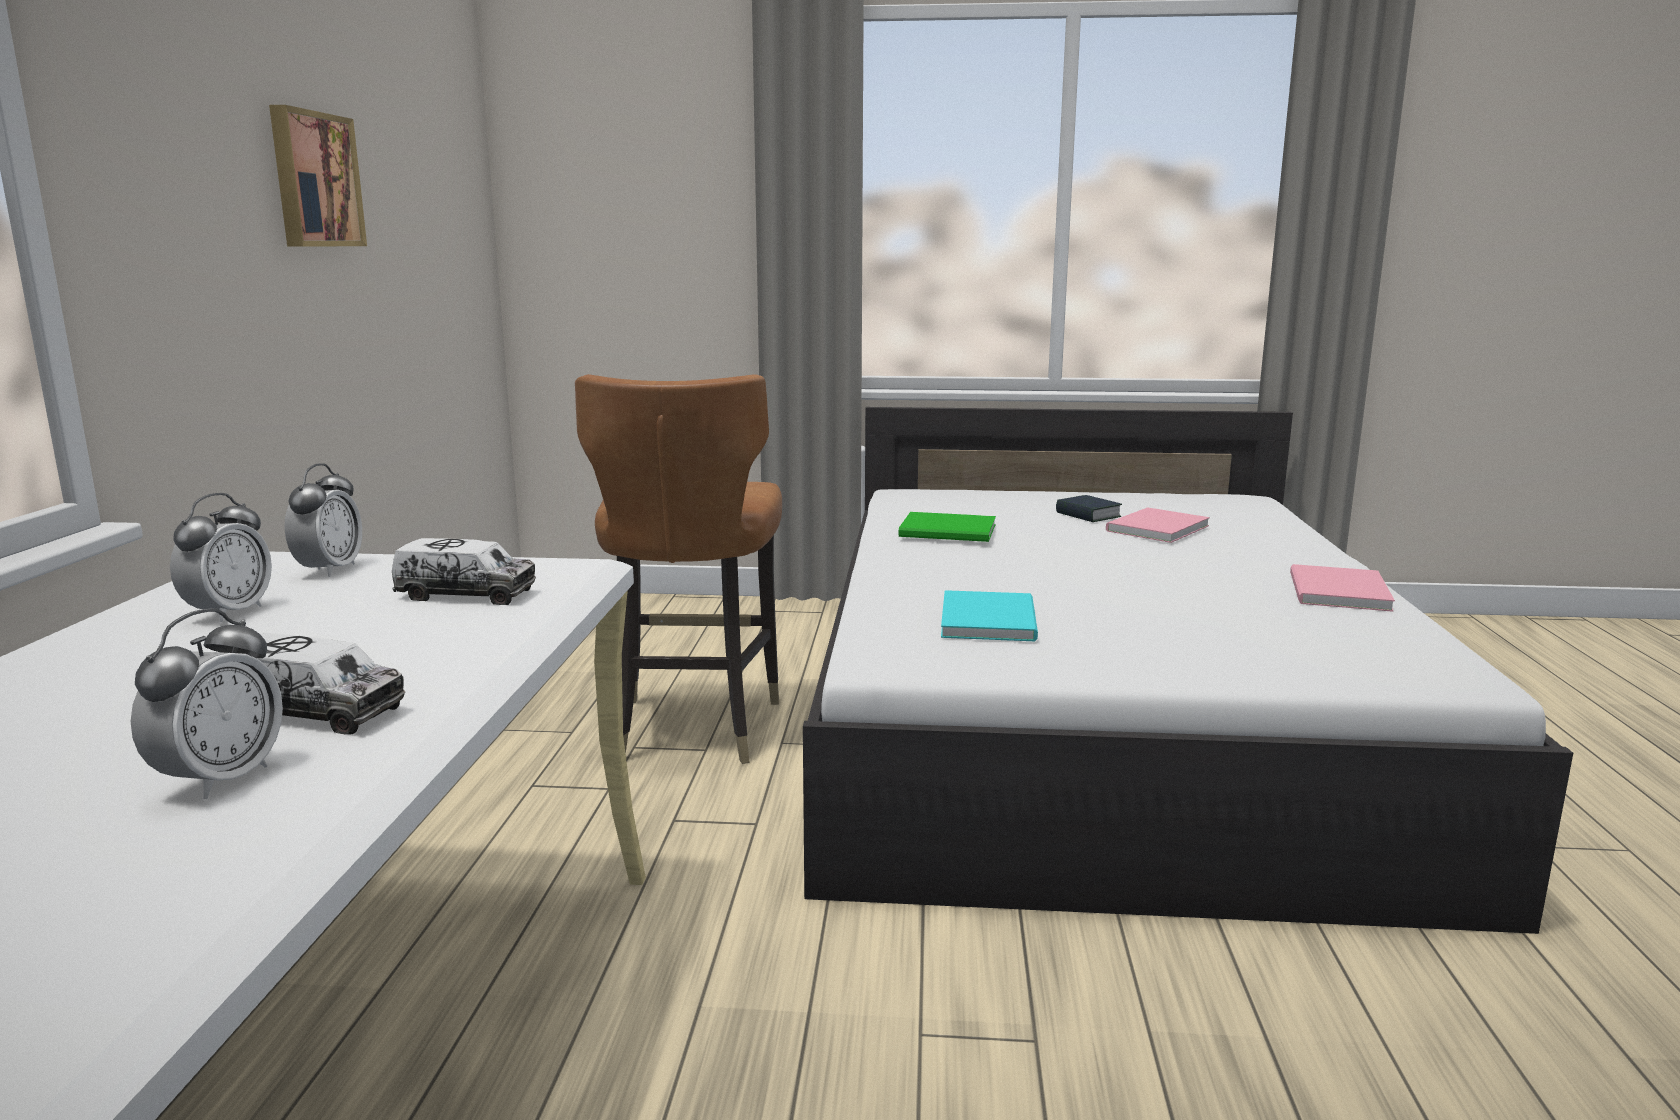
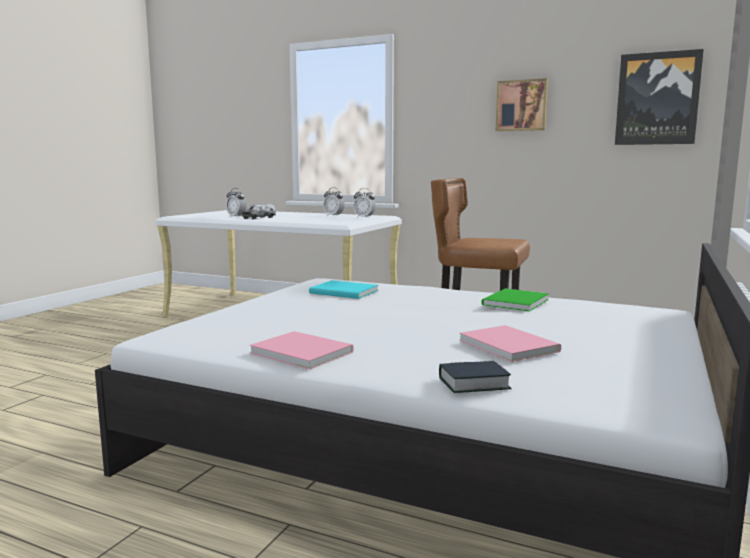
camera: 110 degrees right, 5 degrees down
(448, 191) = (657, 99): none -> picture
(466, 594) = (325, 221): toy truck -> none
(1088, 515) = (566, 337): book -> book (473, 383)

